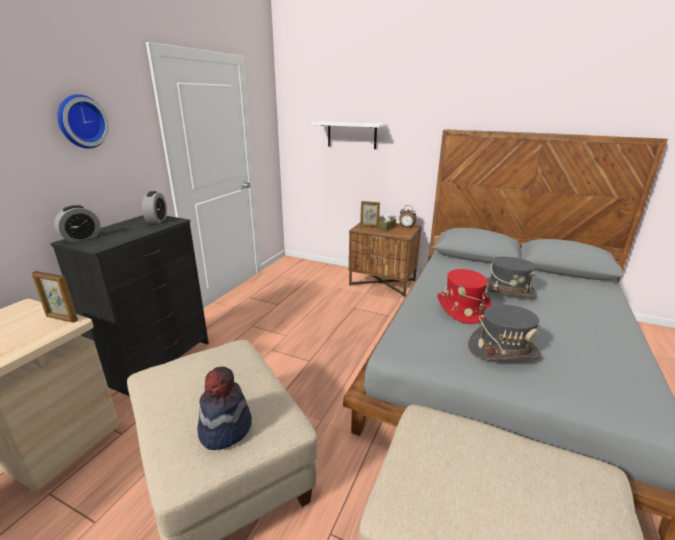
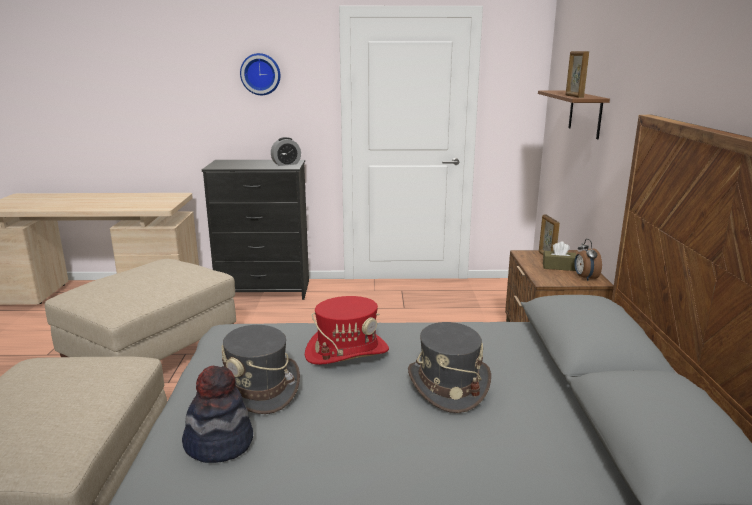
camera: 65 degrees right, 5 degrees down
(61, 319) = (168, 205): picture frame -> picture frame (574, 96)
(81, 238) = (228, 161): alarm clock -> none
(225, 428) = (106, 293): hat -> hat (219, 443)
(351, 135) = (585, 114): white shelf -> brown shelf

